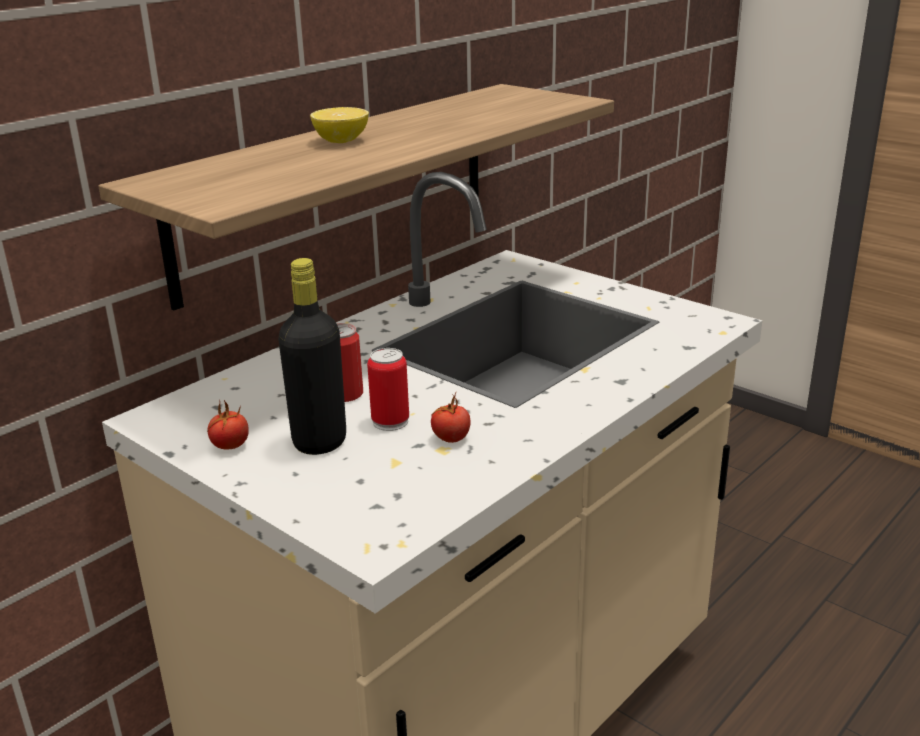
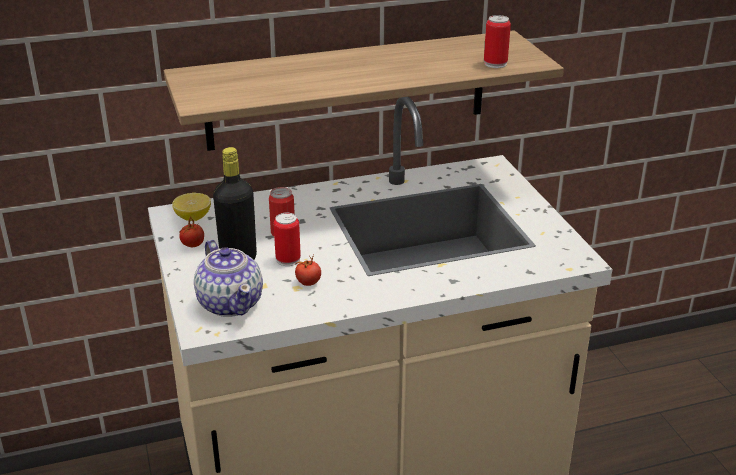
camera: 30 degrees right, 5 degrees up
(341, 141) = (329, 65): lemon -> lemon (193, 217)
(374, 498) = (230, 303): none -> teapot
(537, 108) = (495, 63): none -> can

